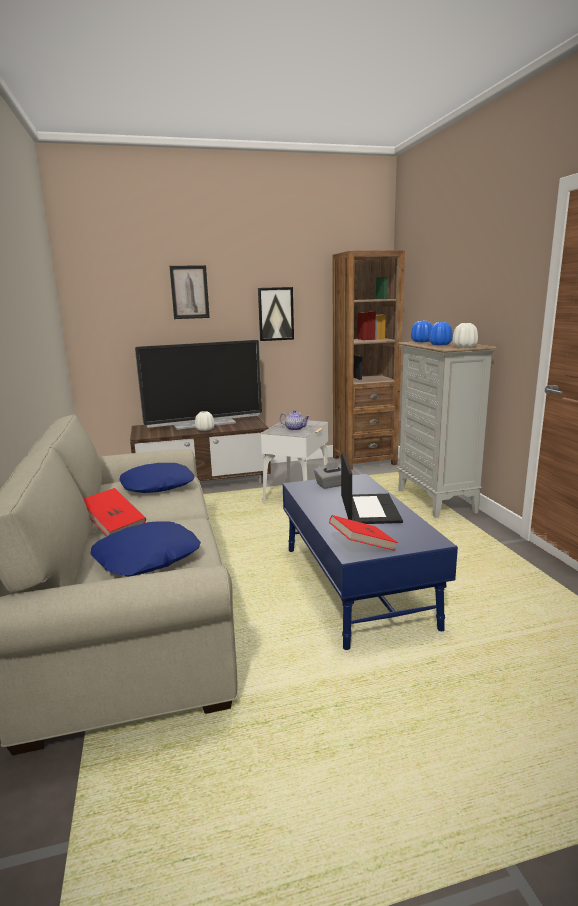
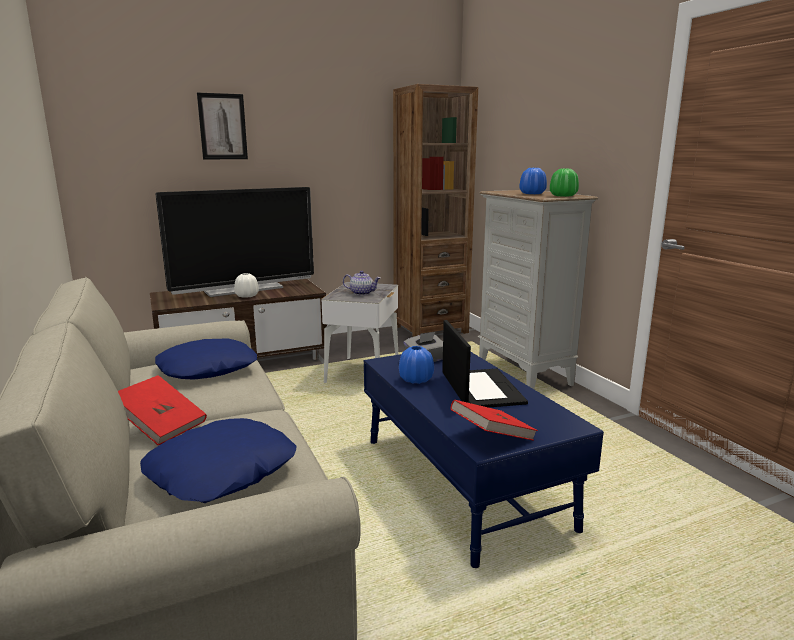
camera: 10 degrees left, 0 degrees up
(275, 314) = (327, 157): picture -> none
(421, 342) = (506, 191): blue vase -> blue vase (416, 379)
(464, 347) = (563, 196): white vase -> green vase

